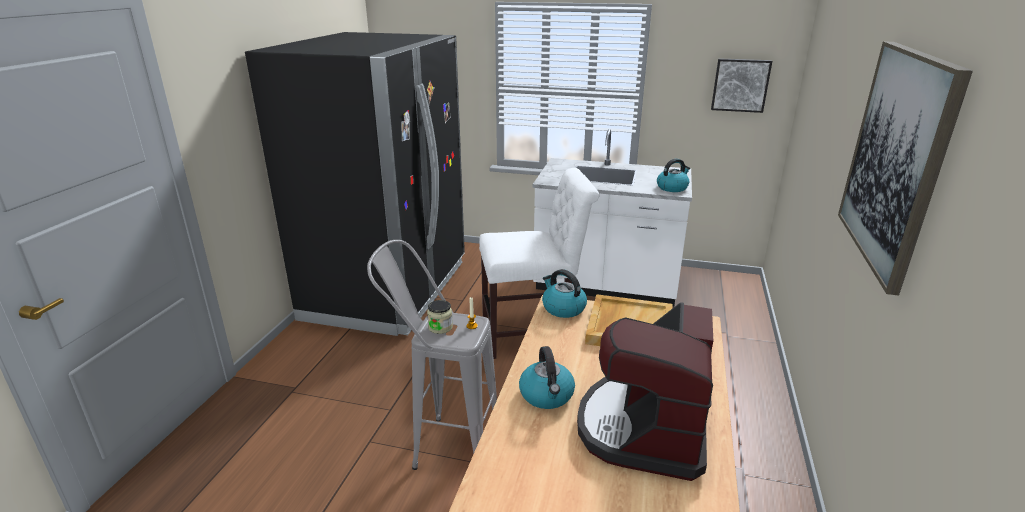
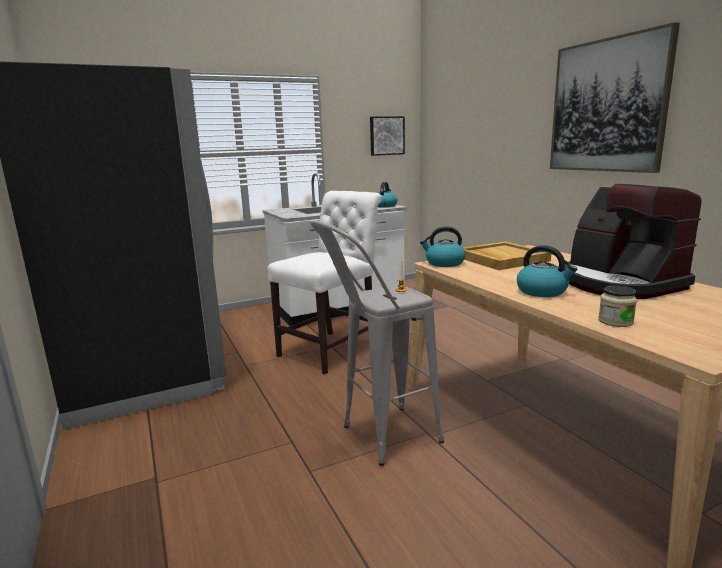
camera: 40 degrees left, 10 degrees down
(440, 327) = (380, 297): jar -> jar (615, 321)

